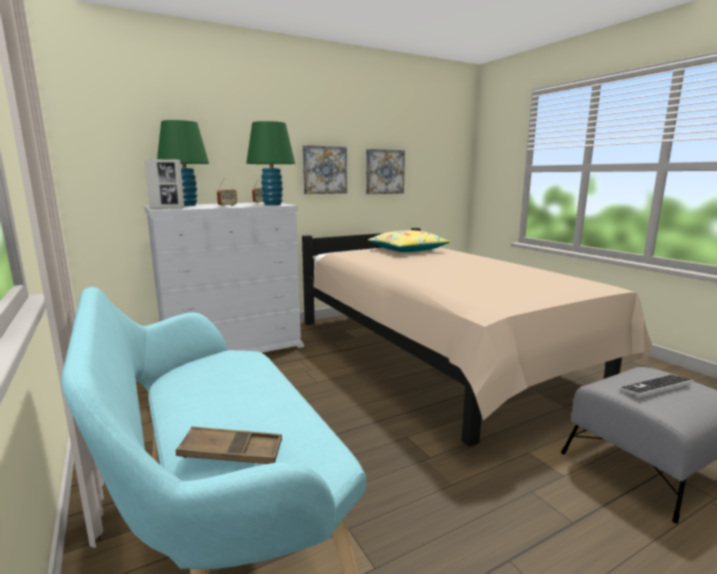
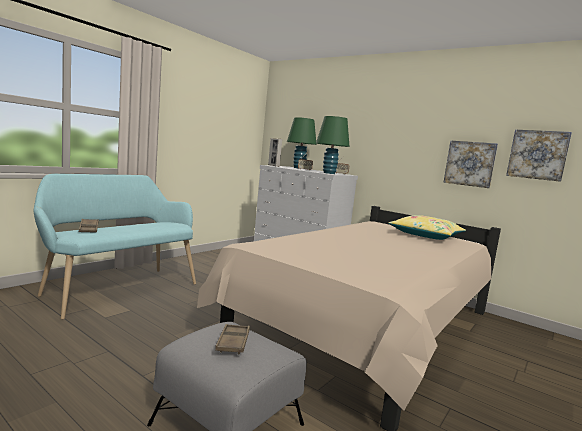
camera: 65 degrees right, 5 degrees down
(324, 170) = (406, 156): picture -> picture (537, 155)
(655, 387) = (233, 342): keyboard -> brown tray

